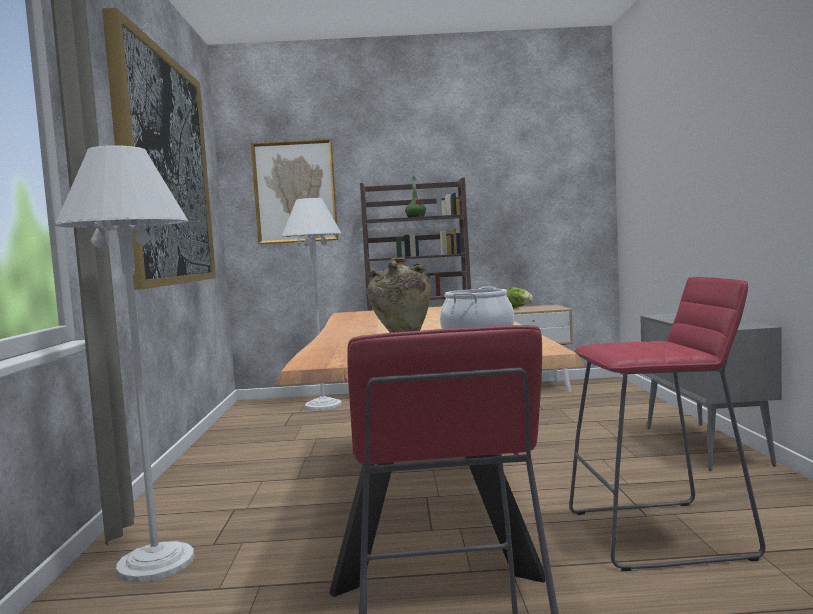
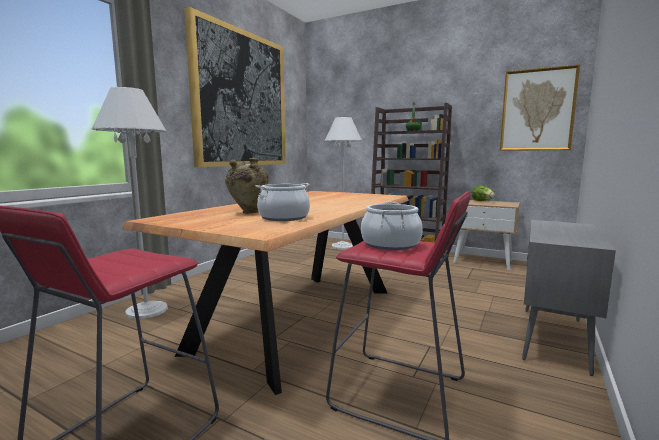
camera: 30 degrees right, 5 degrees up
(295, 192) = (345, 113): picture -> picture (537, 110)
(637, 347) = (390, 244): none -> cooking pot

